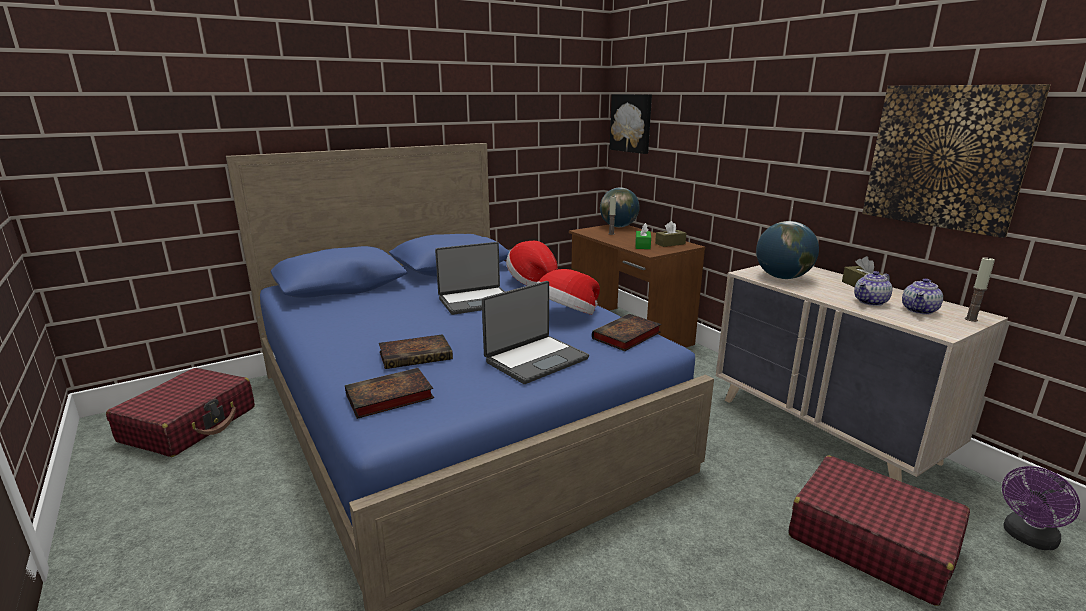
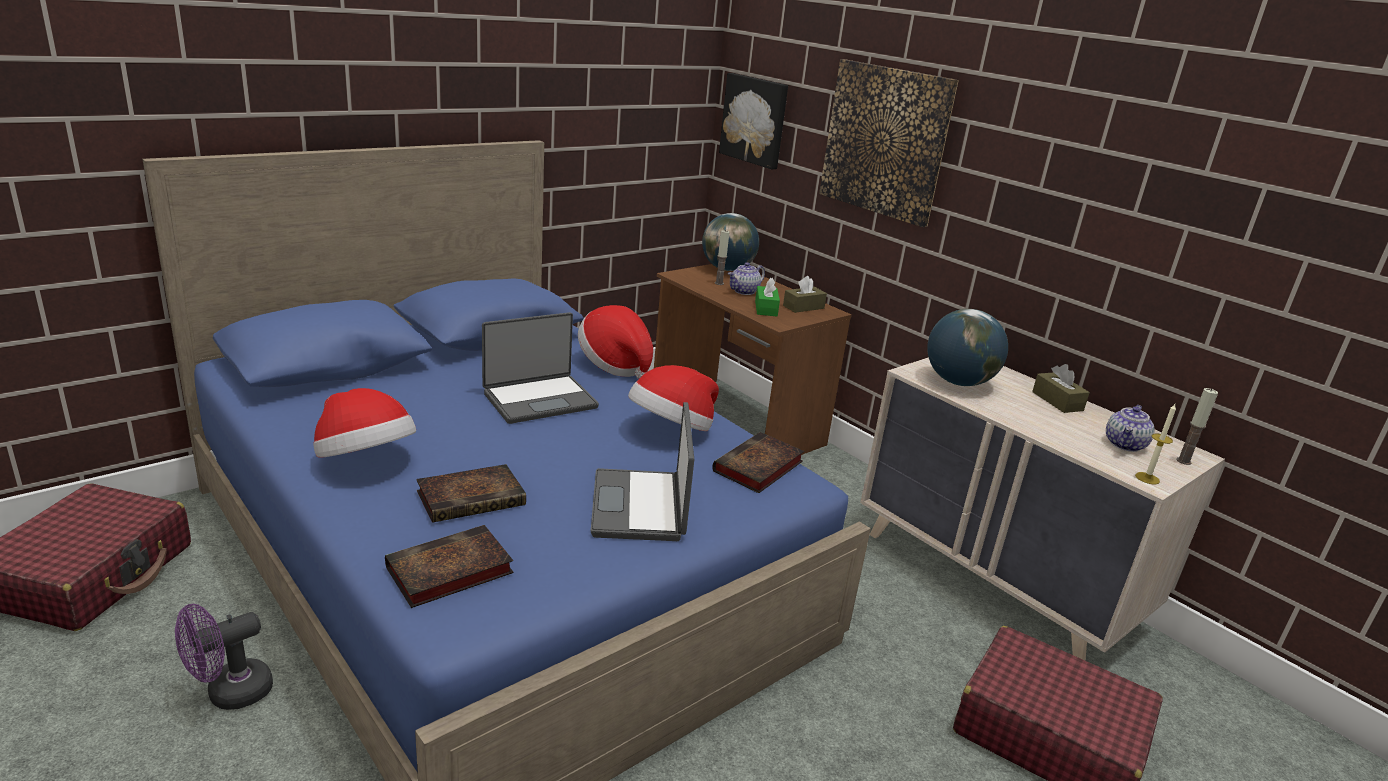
camera: 10 degrees left, 5 degrees up
(350, 336) = (365, 460): none -> hat
(535, 359) = (641, 507): laptop -> laptop turned 135 degrees clockwise
(870, 302) = (1068, 429): teapot -> teapot (744, 291)
(939, 330) = (1147, 478): none -> candle
(946, 157) = (1173, 249): picture -> picture (885, 141)
(1027, 538) = (1220, 725): purple fan -> purple fan (229, 694)

